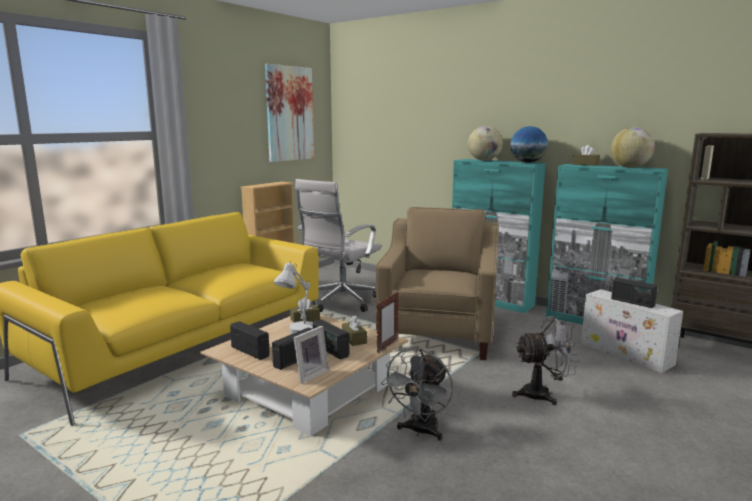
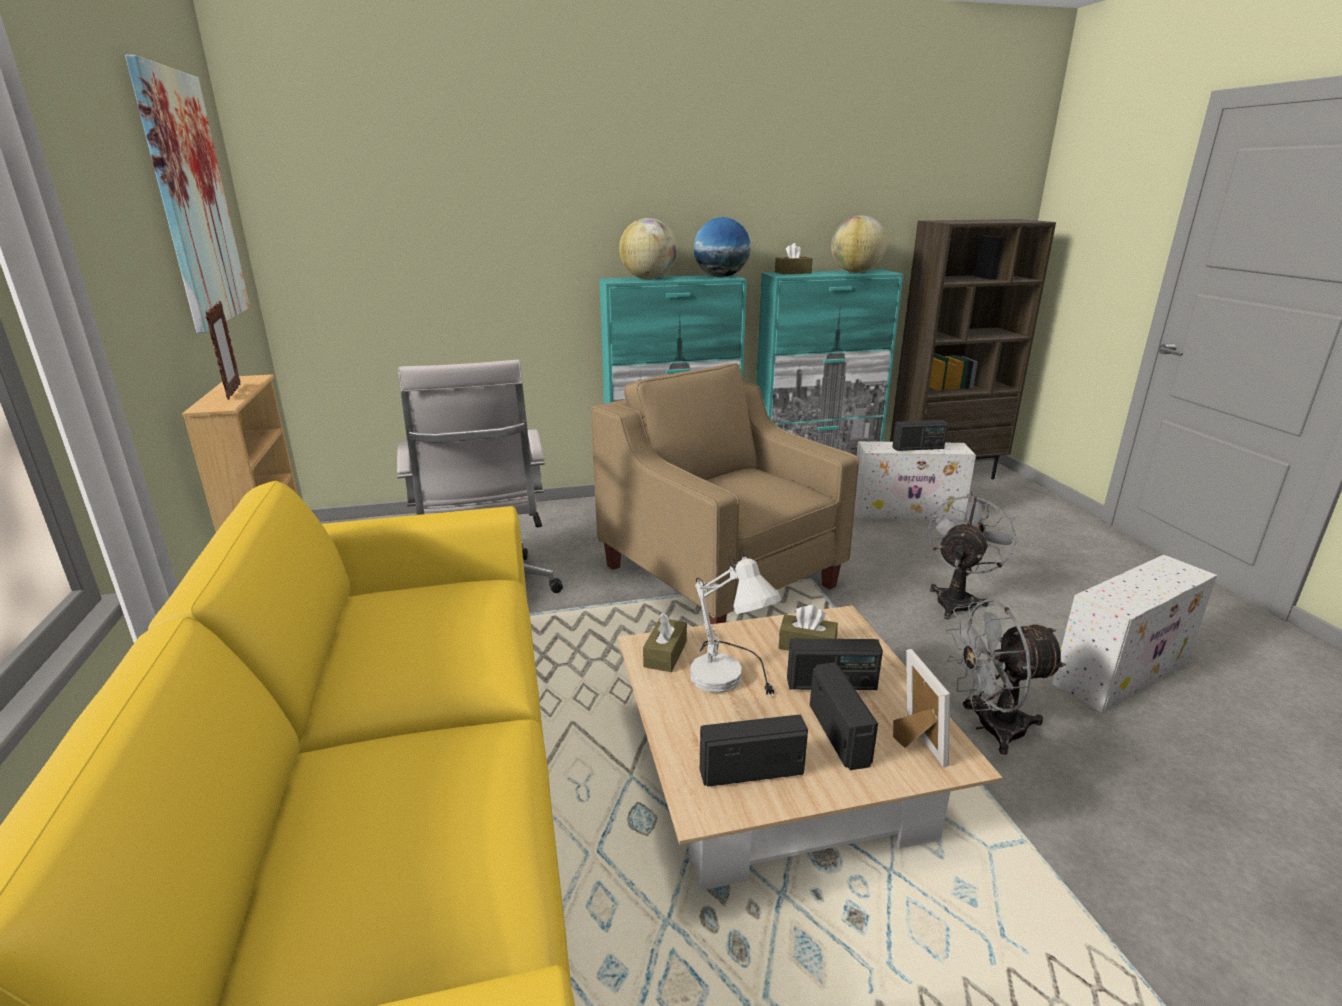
camera: 50 degrees left, 10 degrees up
(387, 346) = (864, 631): picture frame -> picture frame (233, 392)
(420, 431) = (989, 728): grey fan -> grey fan turned 105 degrees clockwise
(561, 465) = (1122, 671): none -> white storage box

